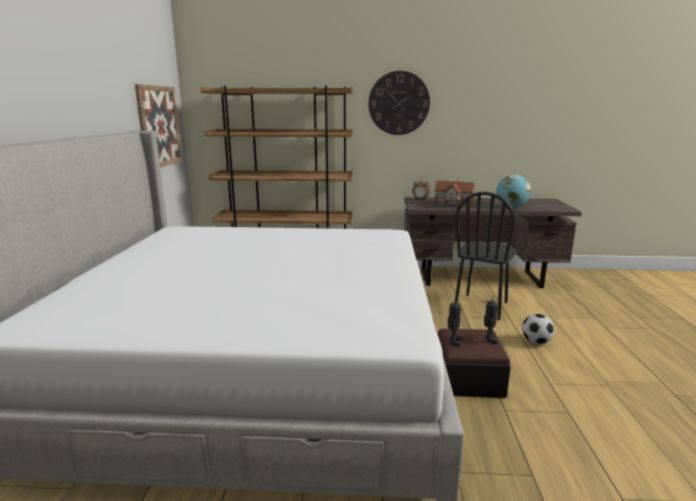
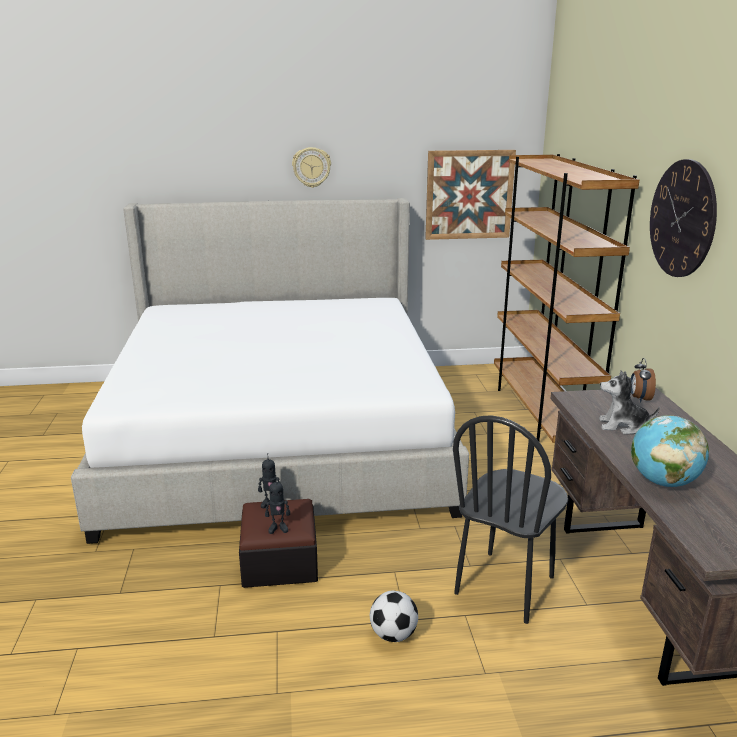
camera: 80 degrees right, 5 degrees up
(64, 97) = (311, 167): none -> wall clock
(454, 205) = (622, 426): toy house -> plush toy
(481, 306) = (505, 585): black chair -> black chair turned 75 degrees counterclockwise

